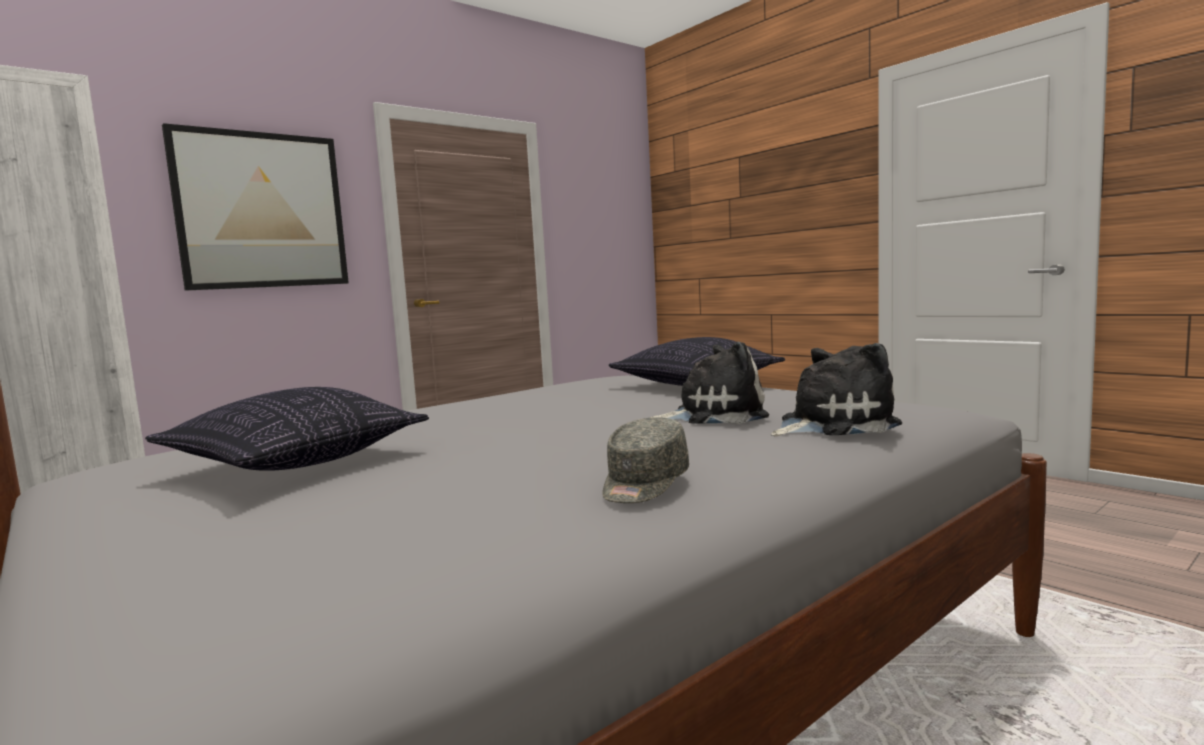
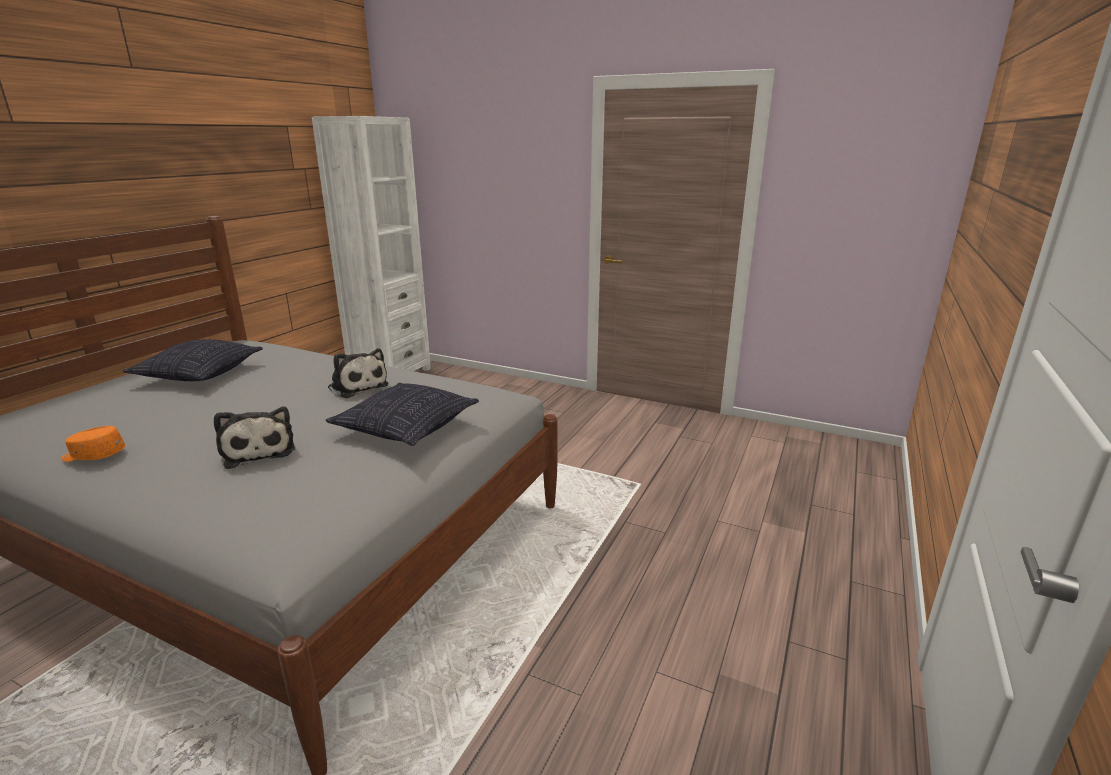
camera: 65 degrees right, 15 degrees up
(261, 211) = (507, 176): picture -> none
(643, 484) = (93, 455): grey cap -> orange cap
(831, 424) = (208, 495): plush toy -> plush toy (357, 386)

